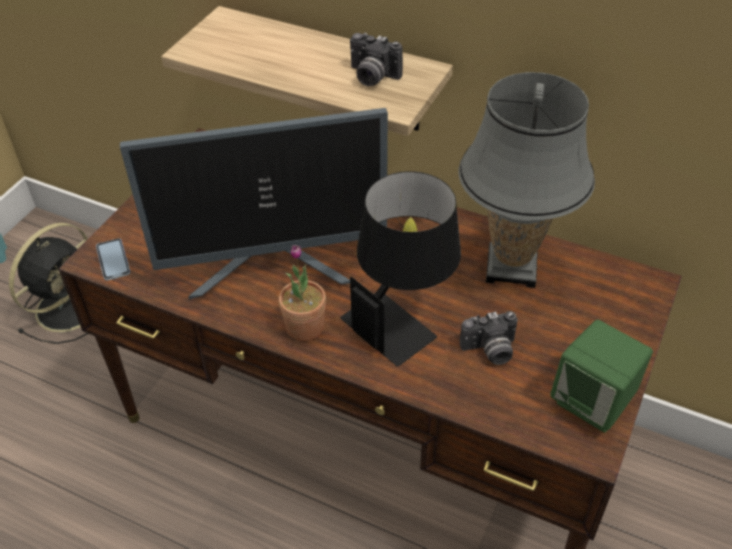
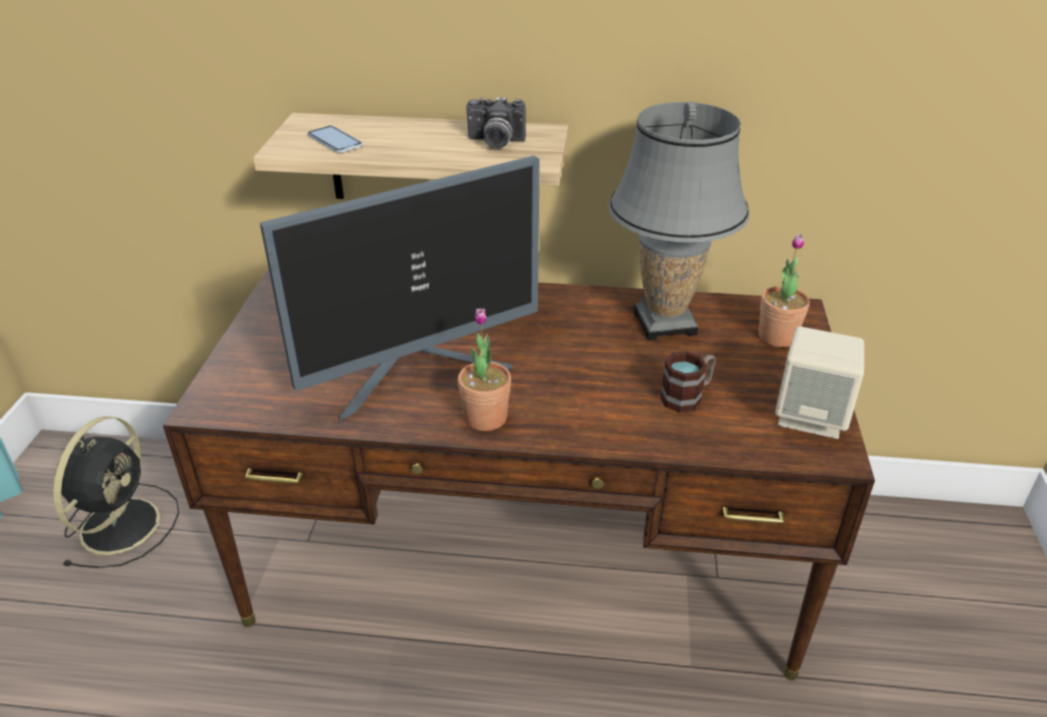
camera: 20 degrees left, 10 degrees down
(113, 260) = (229, 403): phone -> phone (334, 141)
(401, 316) = (582, 386): black table lamp -> none
(490, 351) = (687, 396): camera -> mug
(593, 402) = (811, 416): green speaker -> beige speaker
(611, 308) = (777, 337): none -> potted plant

